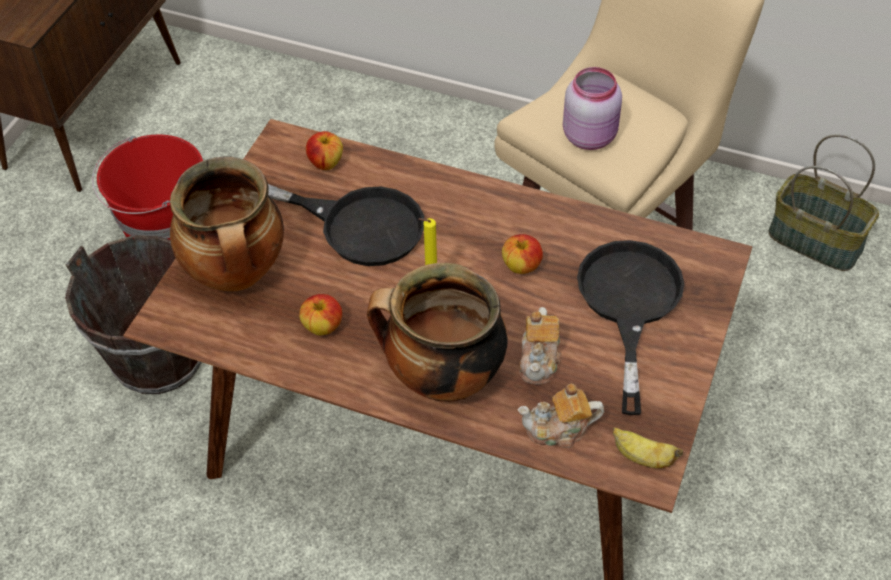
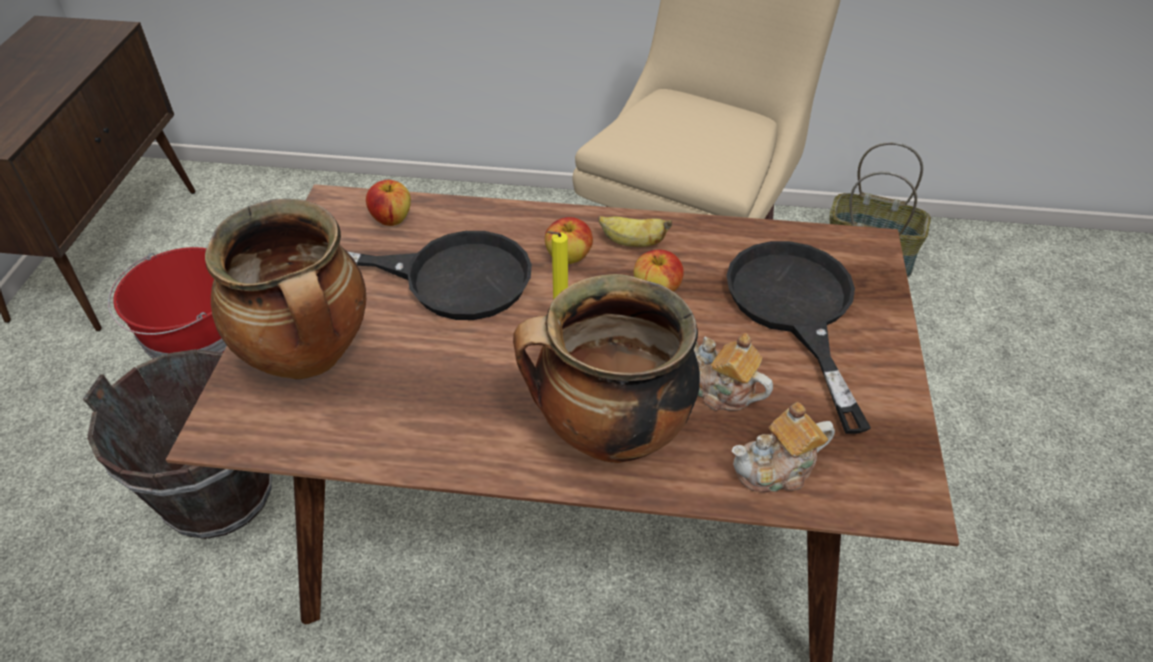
camera: 15 degrees left, 5 degrees down
(323, 327) = (437, 400): apple -> apple (569, 257)
(539, 360) = (719, 390): teapot -> teapot turned 135 degrees clockwise
(590, 136) = (683, 148): pink jar -> none
(642, 457) = (892, 483): banana -> banana (632, 243)

